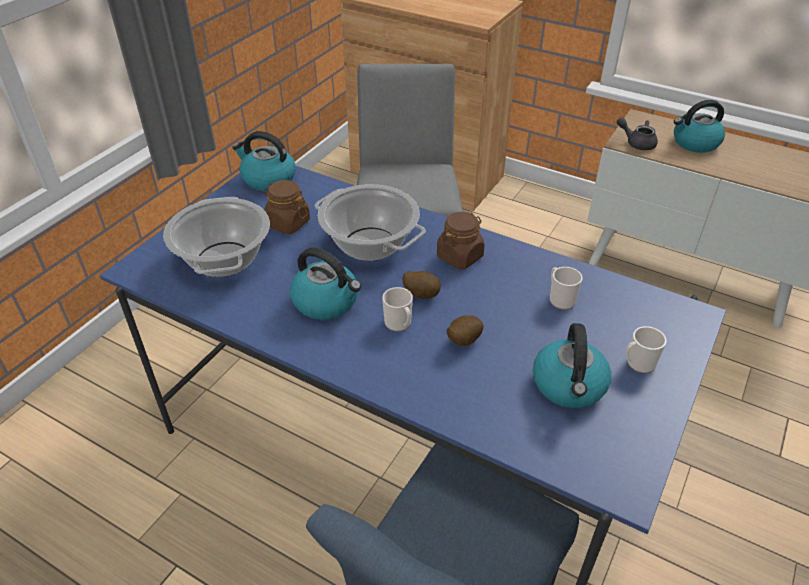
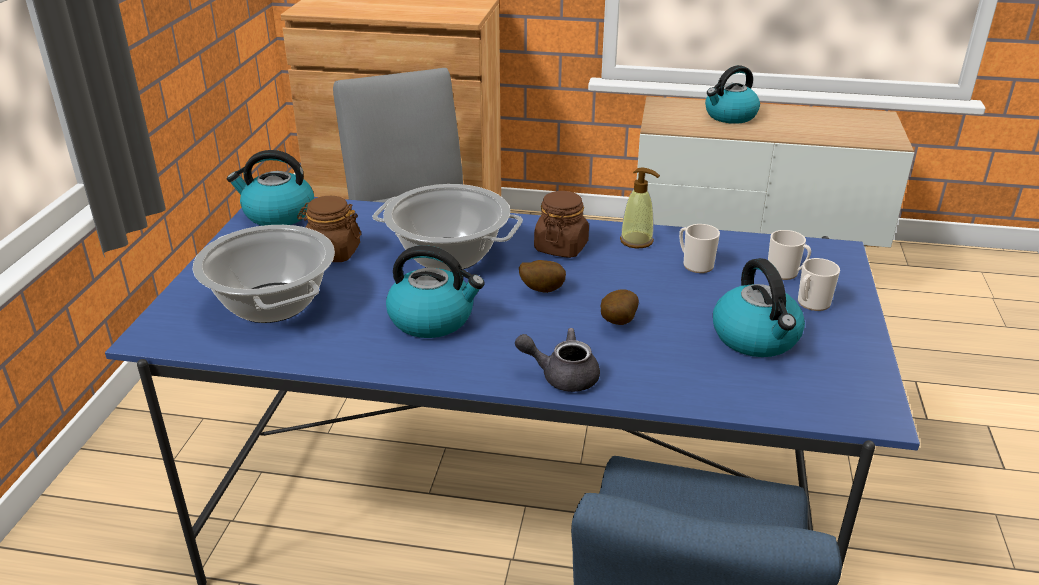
camera: 20 degrees left, 10 degrees down
(399, 324) = (534, 322): mug -> mug (785, 273)
(524, 264) = (637, 241): none -> soap dispenser
(637, 143) = (672, 124): grey teapot -> grey teapot (562, 375)

